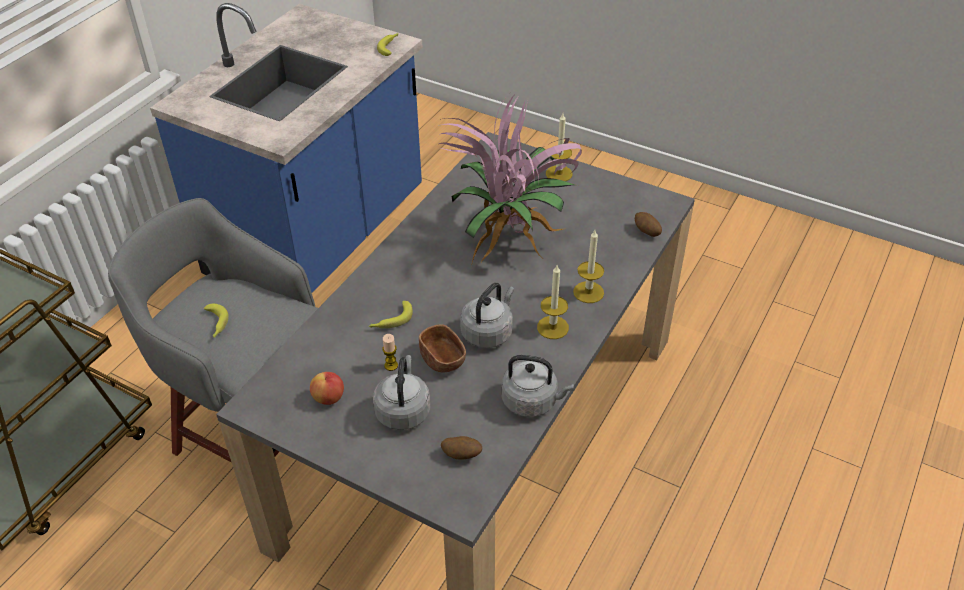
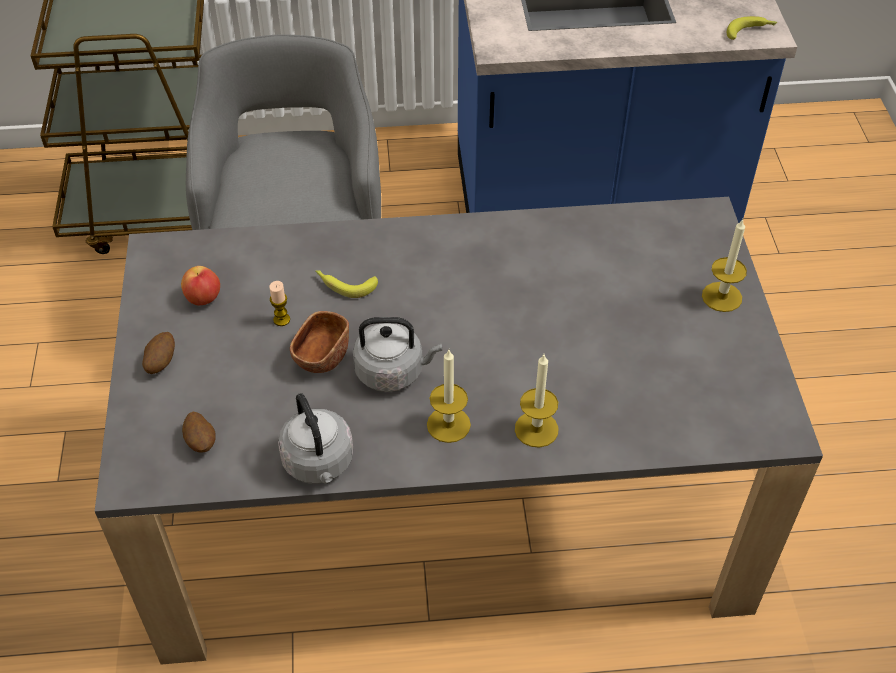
camera: 55 degrees right, 5 degrees up
(216, 324) = (269, 175): banana -> none
(403, 410) = (228, 362): grey kettle -> none
(512, 238) = (563, 313): potted plant -> none
(646, 232) = (701, 435): potato -> potato (160, 362)

